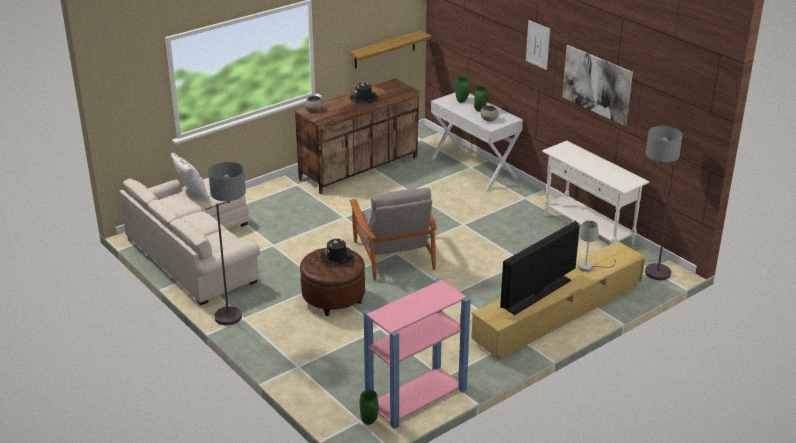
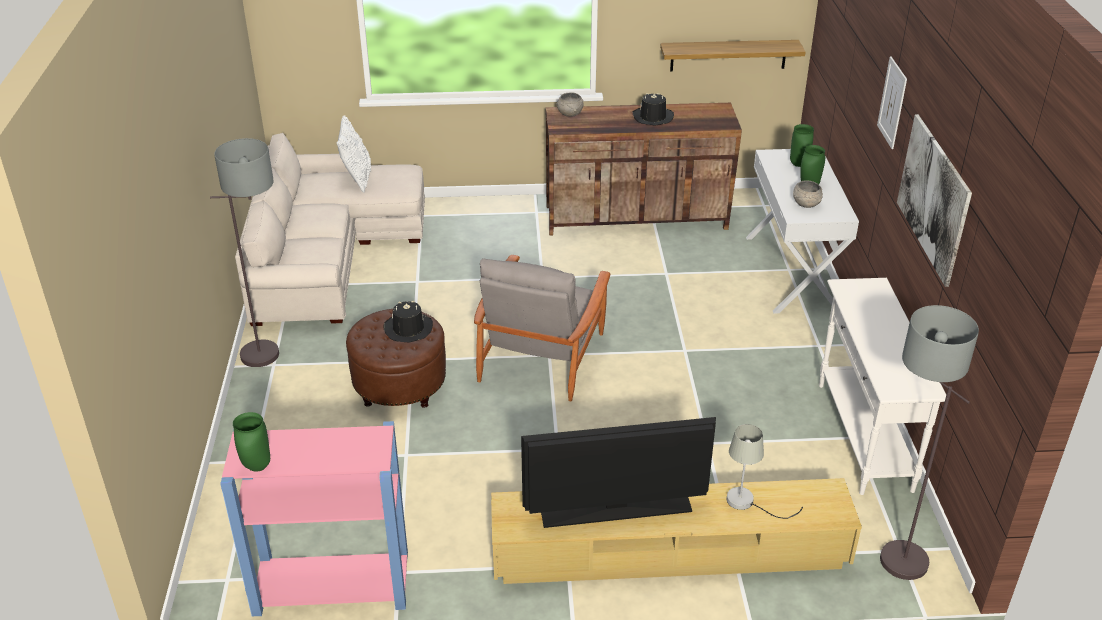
camera: 35 degrees right, 5 degrees up
(369, 421) = (237, 588): green vase -> green vase (258, 467)

